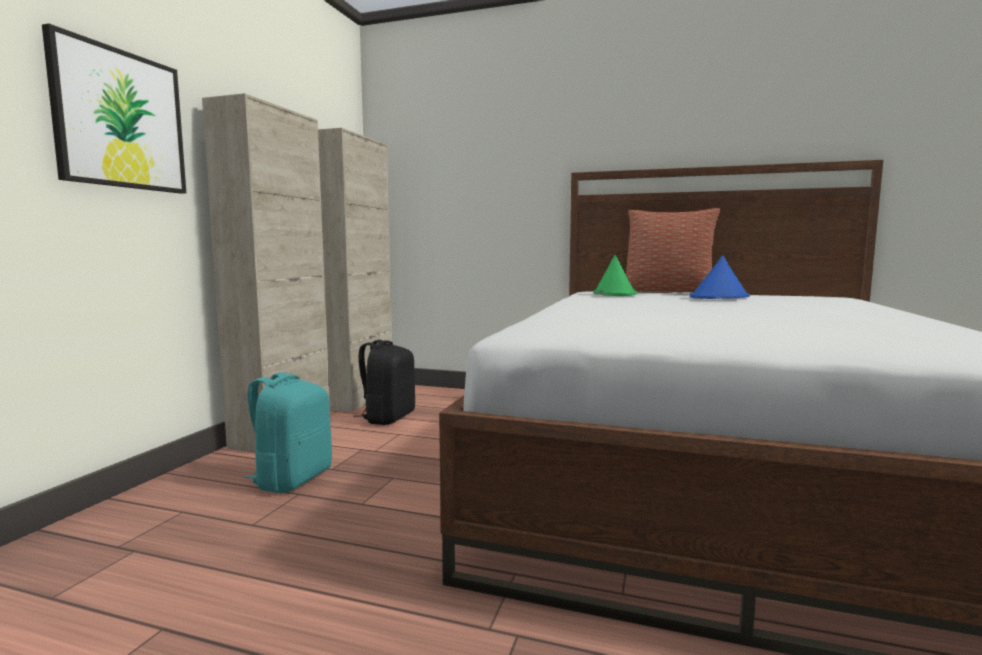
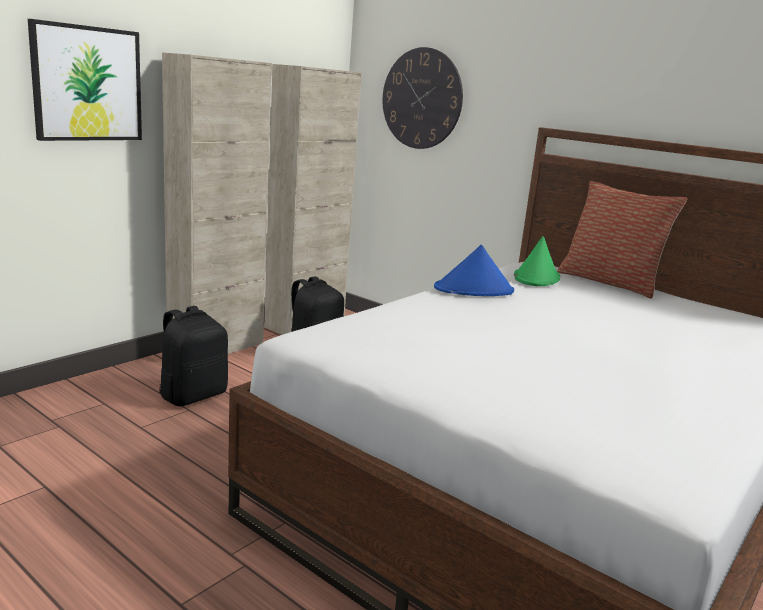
camera: 20 degrees right, 10 degrees up
(292, 479) = (193, 395): turquoise backpack -> black backpack
(447, 166) = (421, 99): none -> wall clock
(719, 298) = (638, 307): blue hat -> blue hat (474, 290)

